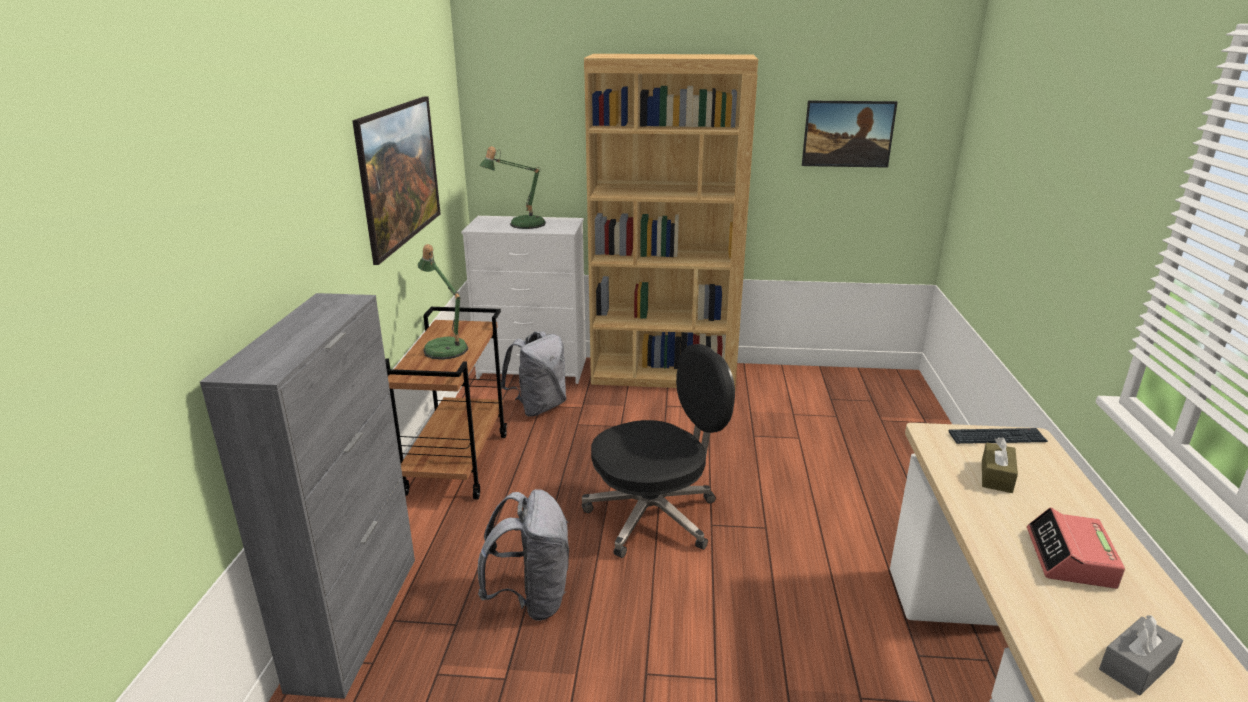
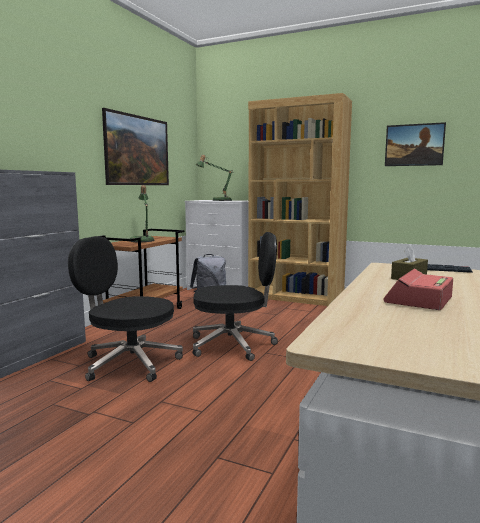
camera: 20 degrees right, 15 degrees down
(531, 599) = (129, 363): grey backpack -> black office chair
(1136, 666) = (404, 332): grey tissue box -> none

